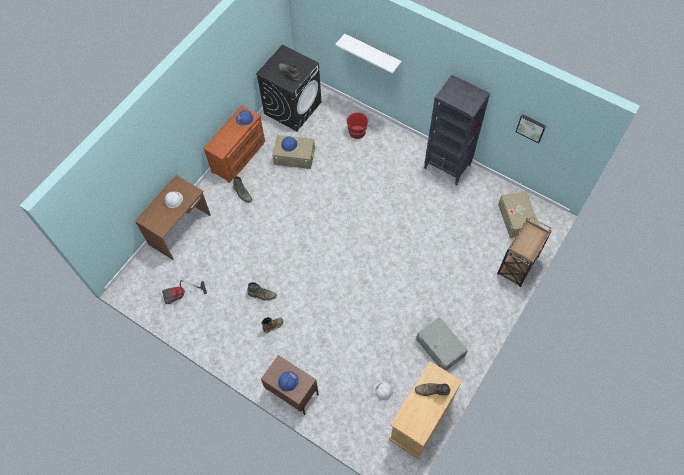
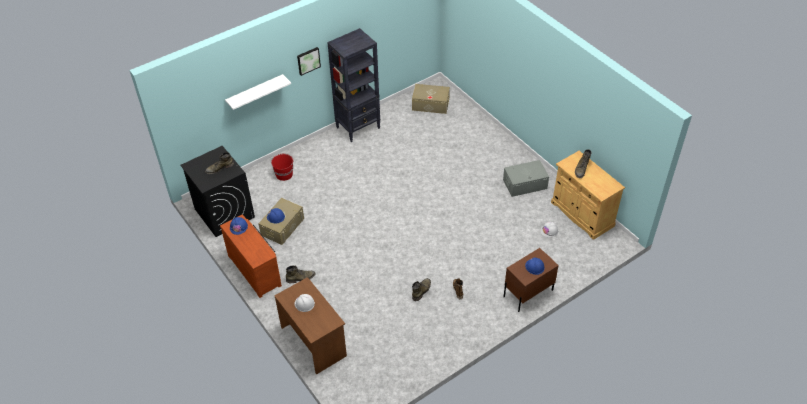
camera: 70 degrees left, 15 degrees down
(181, 296) = (392, 357): vacuum cleaner -> none
(517, 266) = (473, 118): brown cart -> none
(531, 127) = (394, 28): picture -> picture (308, 60)

